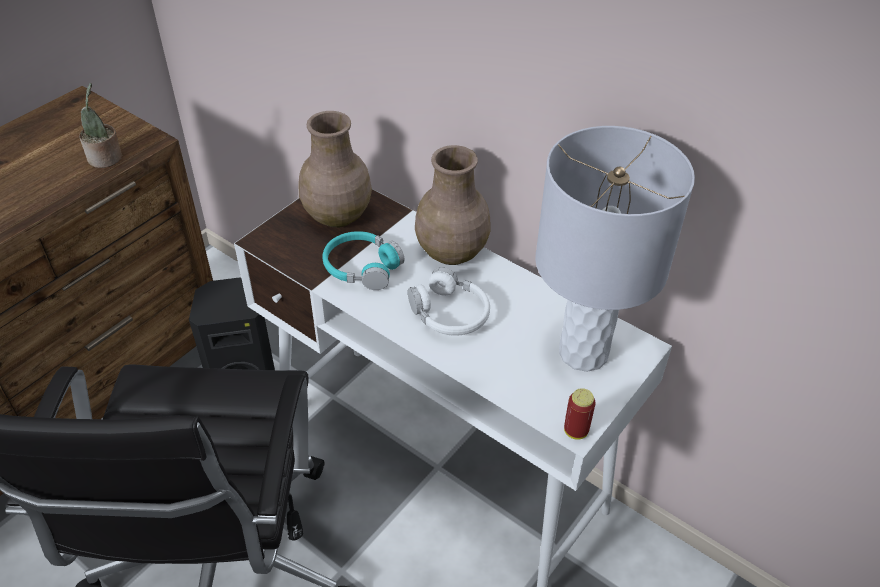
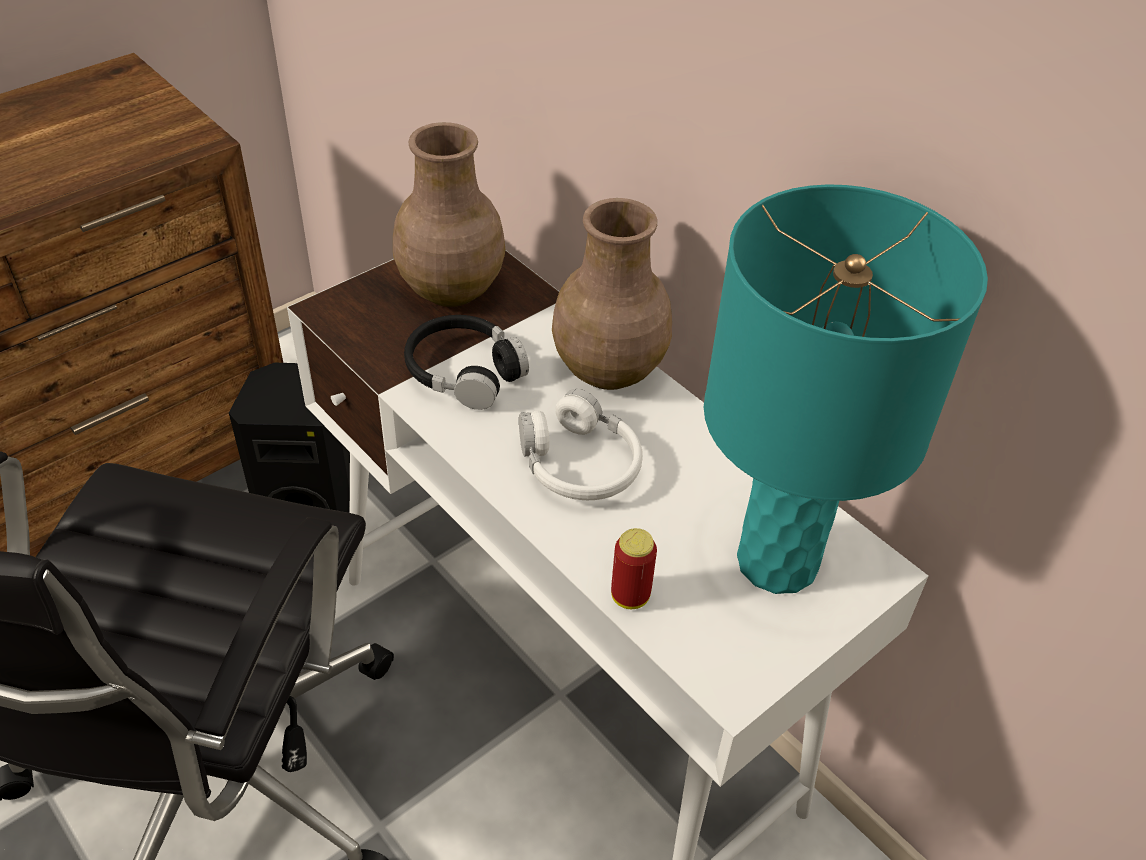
camera: 10 degrees right, 0 degrees up
(106, 159) = (129, 156): potted plant -> none
(362, 267) = (464, 372): turquoise headphones -> black headphones
(575, 431) = (732, 689): can -> can (630, 596)
(582, 352) = (775, 561): grey table lamp -> turquoise table lamp

